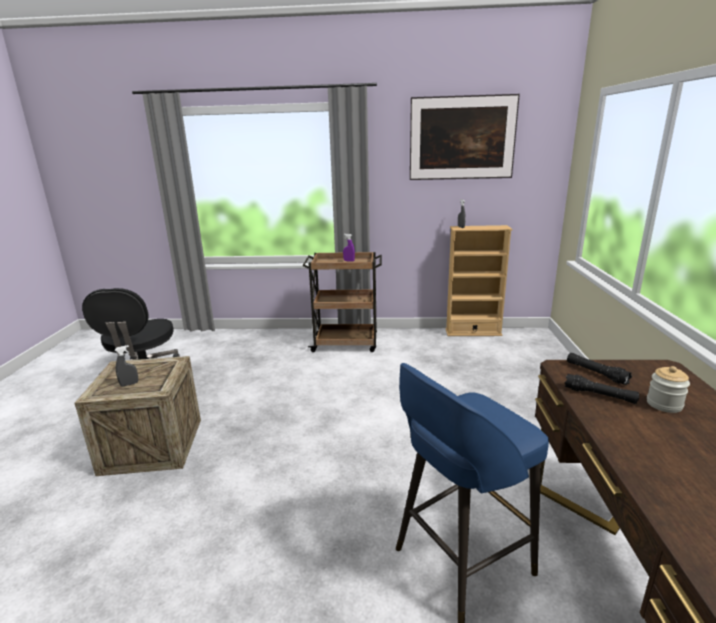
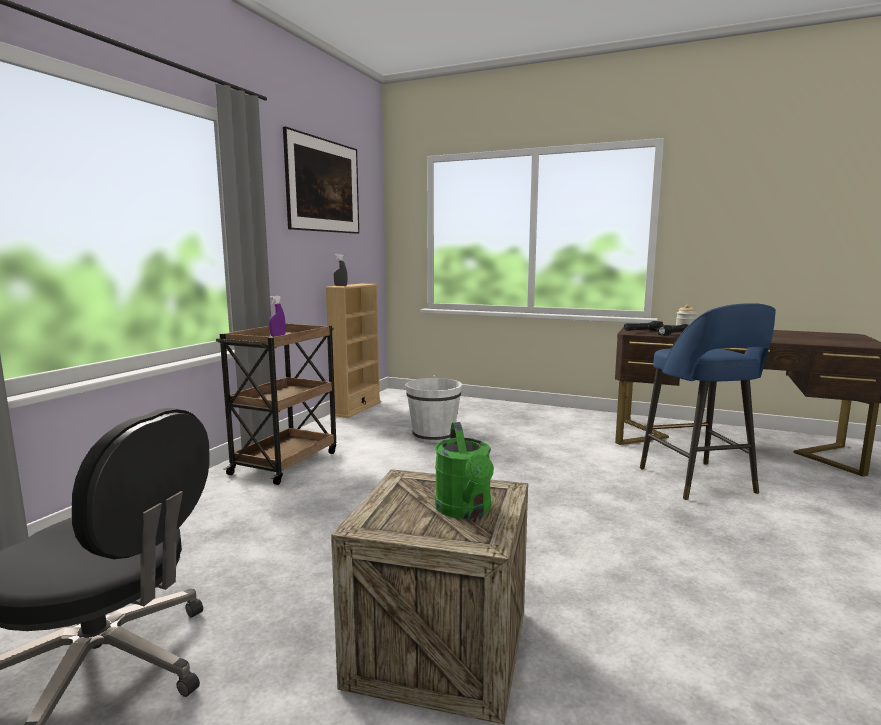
camera: 70 degrees left, 10 degrees down
(129, 384) = (465, 511): grey spray bottle -> green watering can
(444, 377) = (434, 436): none -> white bucket

